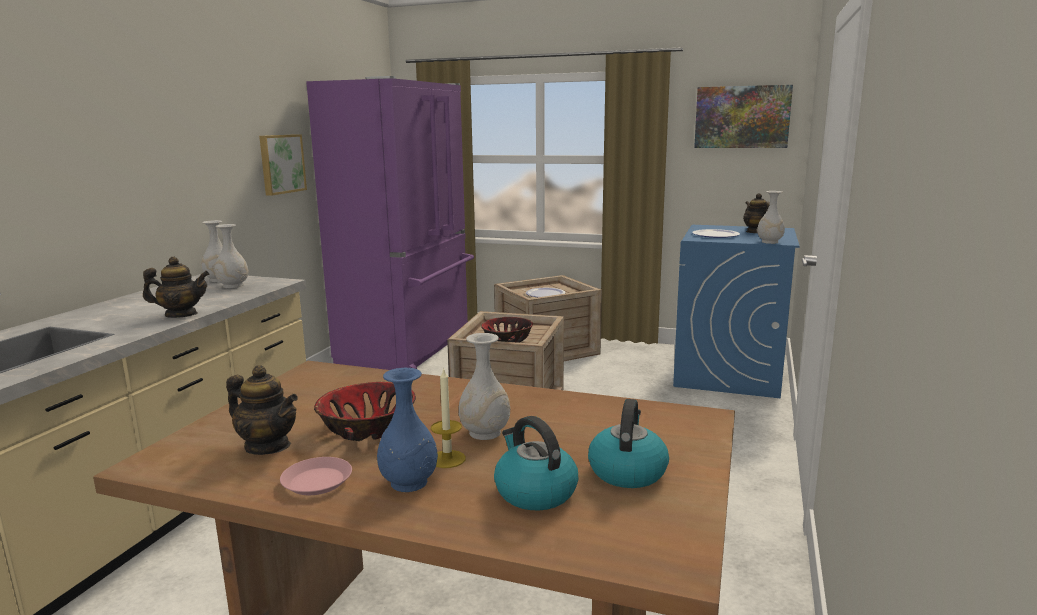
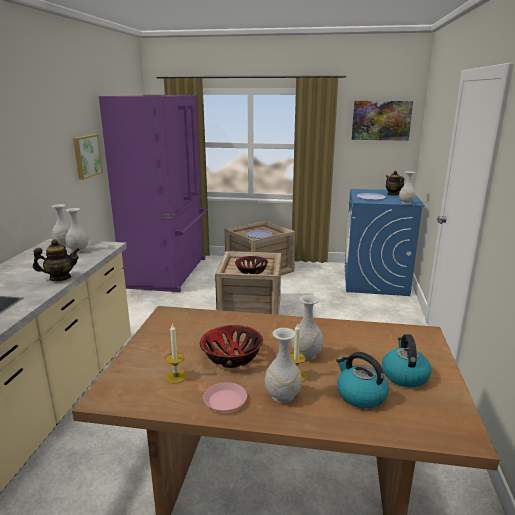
camera: 10 degrees left, 5 degrees up
(268, 446) = (176, 376): teapot -> candle
(408, 482) = (282, 396): blue vase -> white vase

